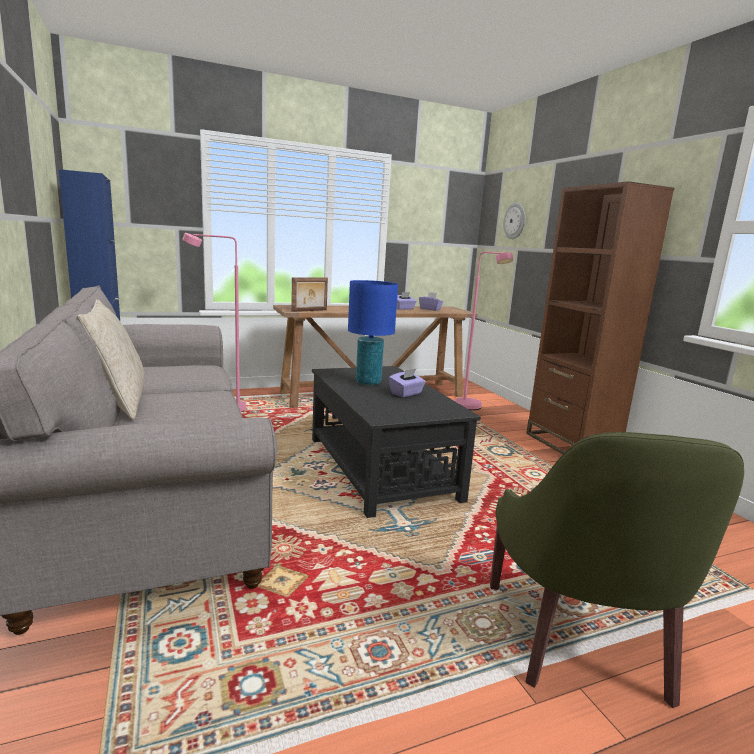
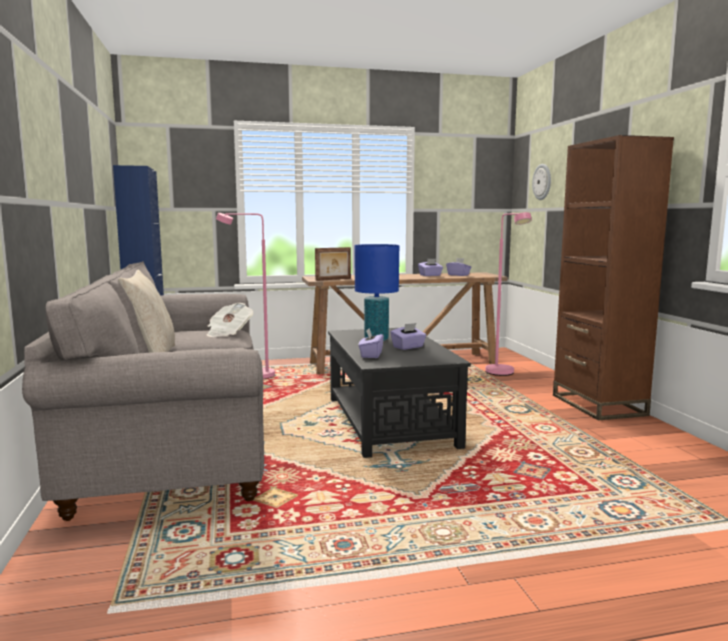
camera: 10 degrees right, 5 degrees down
(203, 371) = (228, 333): none -> newspaper
(372, 405) = (371, 355): none -> purple tissue box
(582, 642) = (531, 549): green armchair -> none

